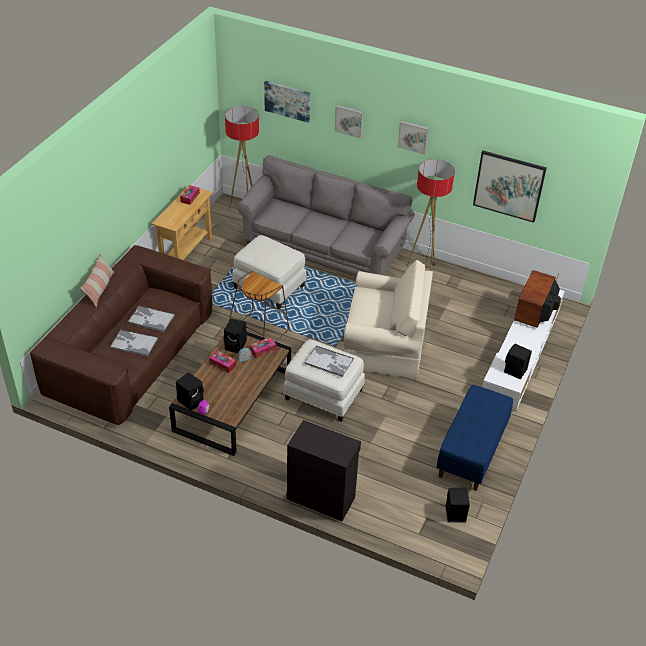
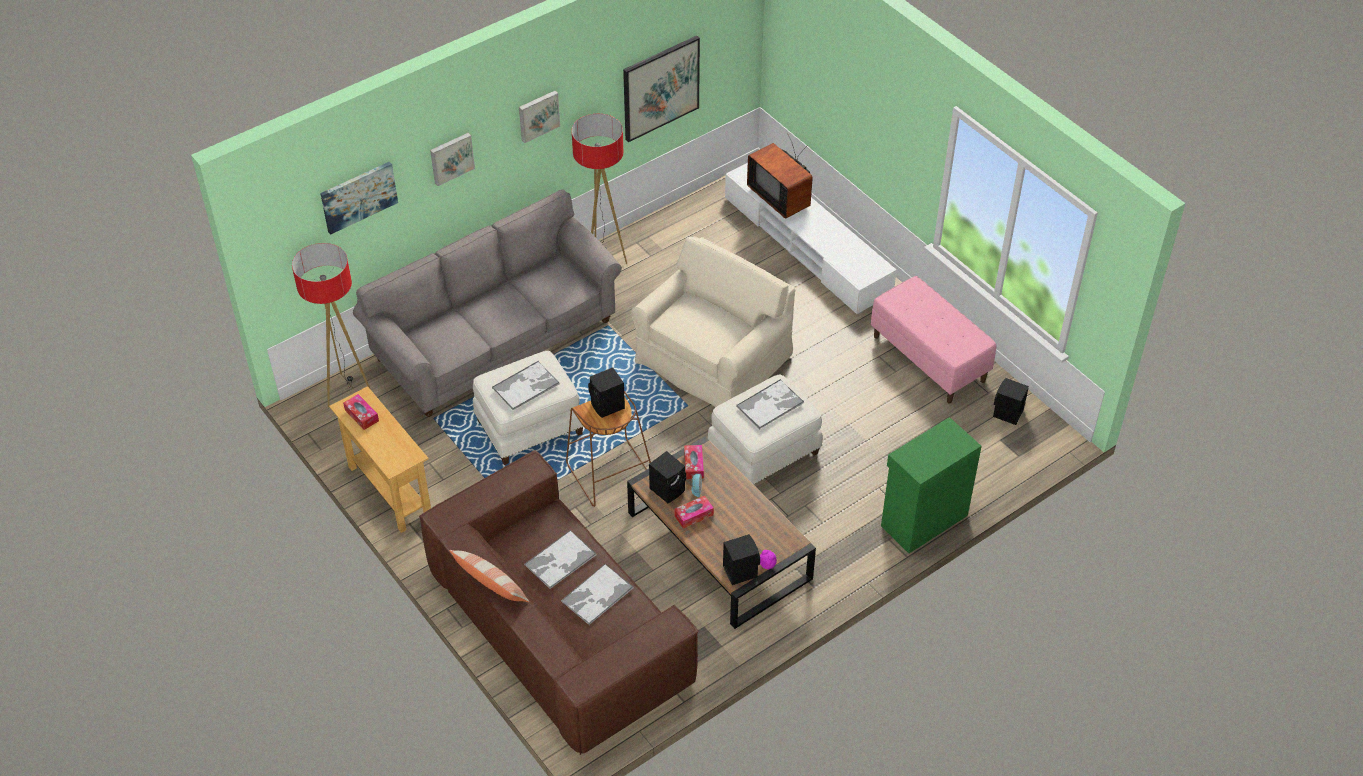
camera: 60 degrees left, 5 degrees up
(267, 254) = (526, 386): none -> tray
(321, 497) = (922, 520): black cabinet -> green cabinet
(472, 451) = (929, 358): blue bench -> pink bench
(514, 371) = (861, 258): black speaker -> black speaker (608, 406)

